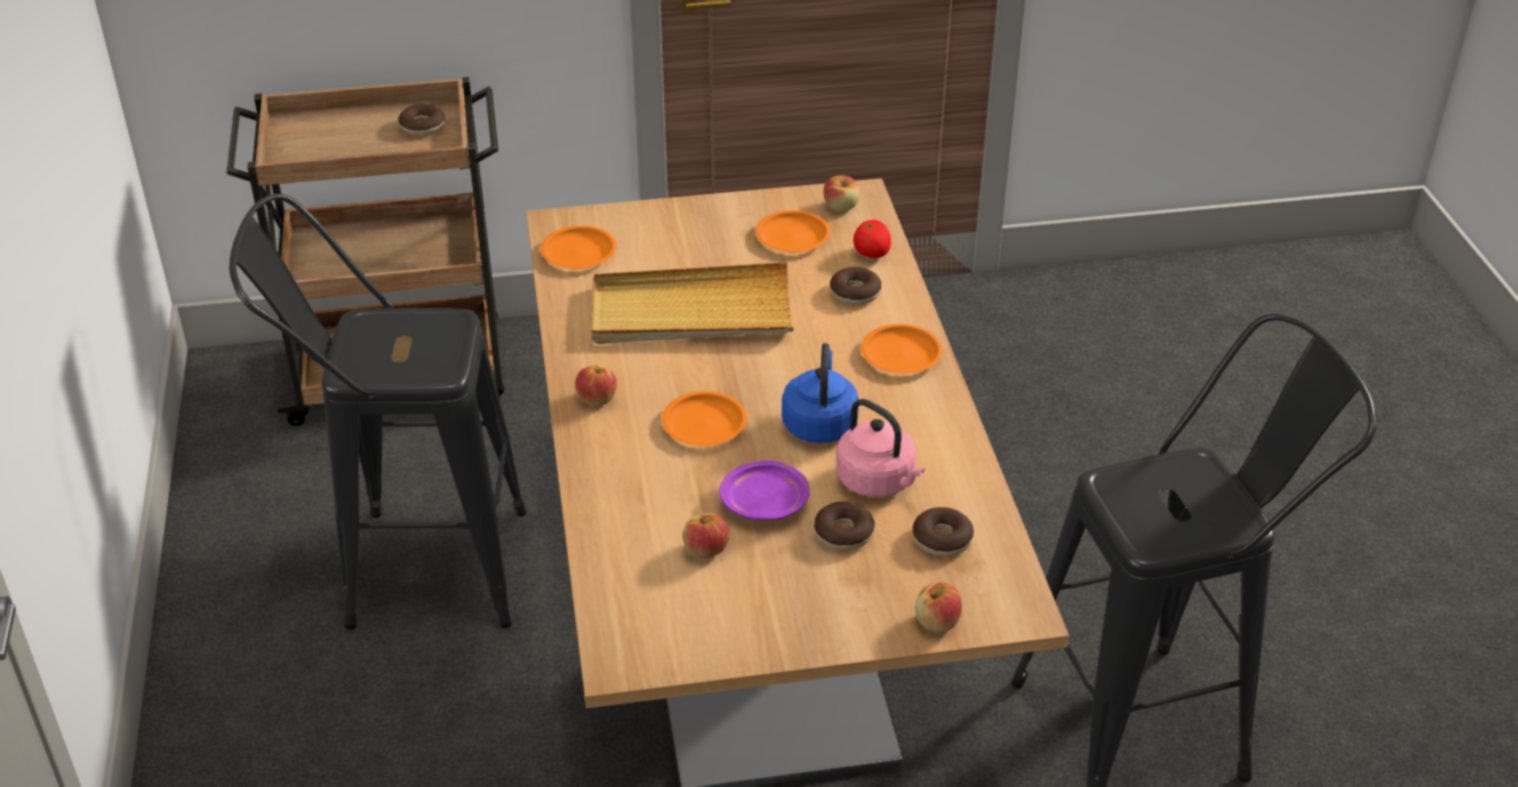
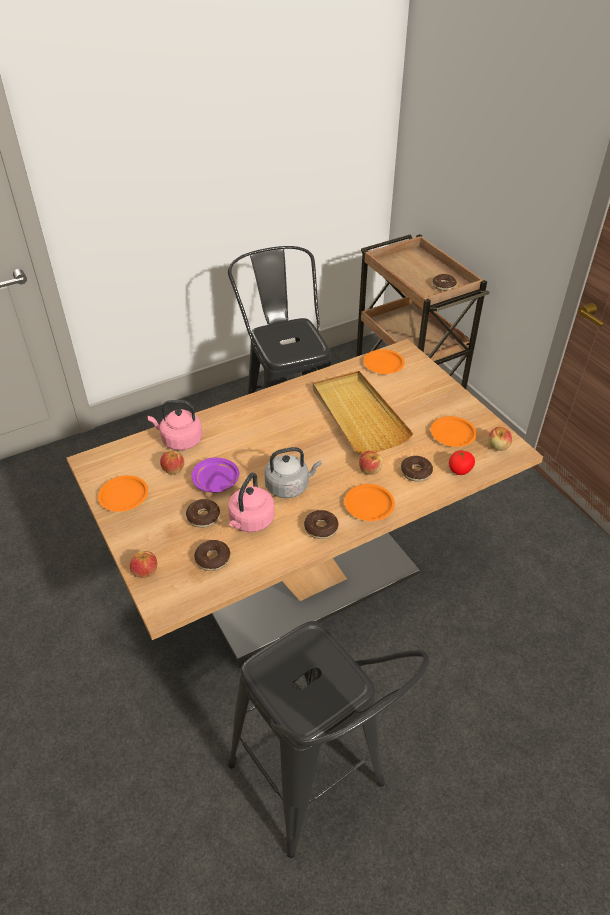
camera: 70 degrees right, 5 degrees up
(597, 398) = (270, 403): apple -> apple (370, 469)
(631, 529) = (180, 440): none -> pink kettle
(705, 425) = (268, 444): orange plate -> orange plate (123, 496)
(819, 423) = (289, 486): blue kettle -> grey kettle
(927, 412) = (321, 528): none -> donut

